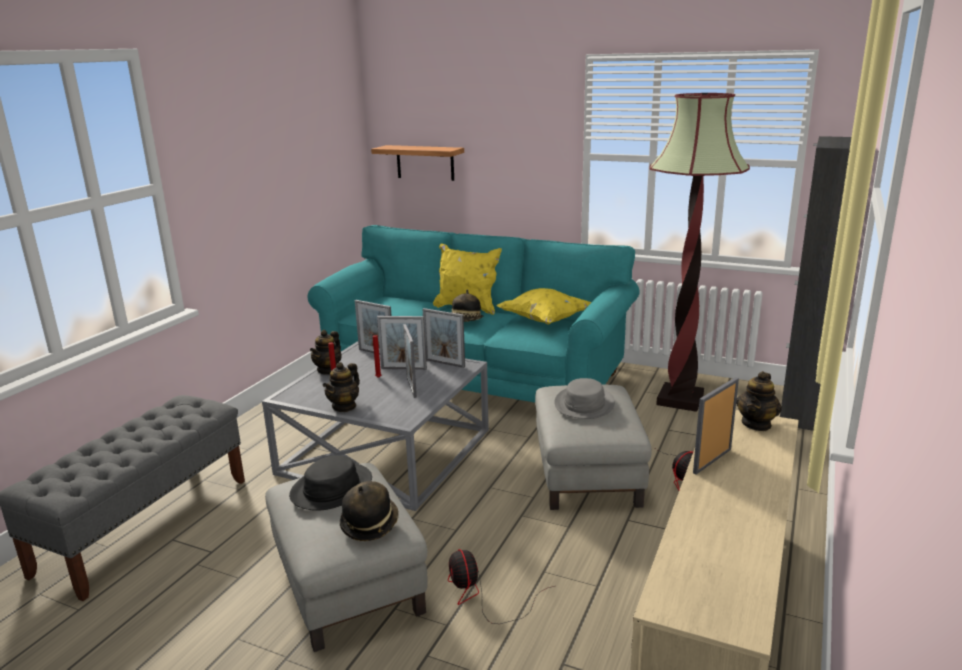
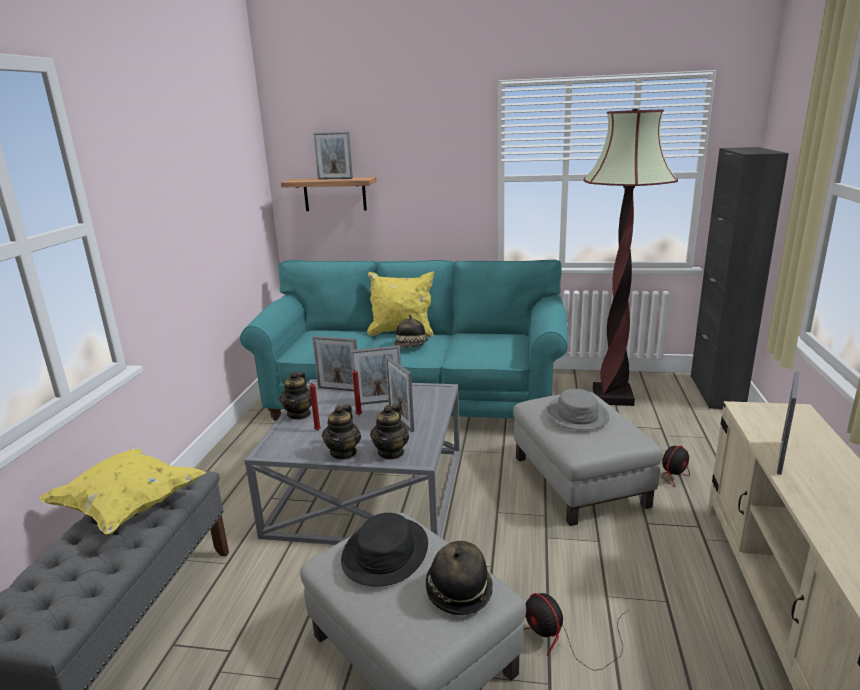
camera: 15 degrees left, 0 degrees up
(445, 363) = (417, 391): picture frame -> picture frame (335, 179)
(544, 321) = (487, 337): yellow pillow -> yellow pillow (128, 507)
(756, 424) = (781, 413): teapot -> teapot (391, 452)

